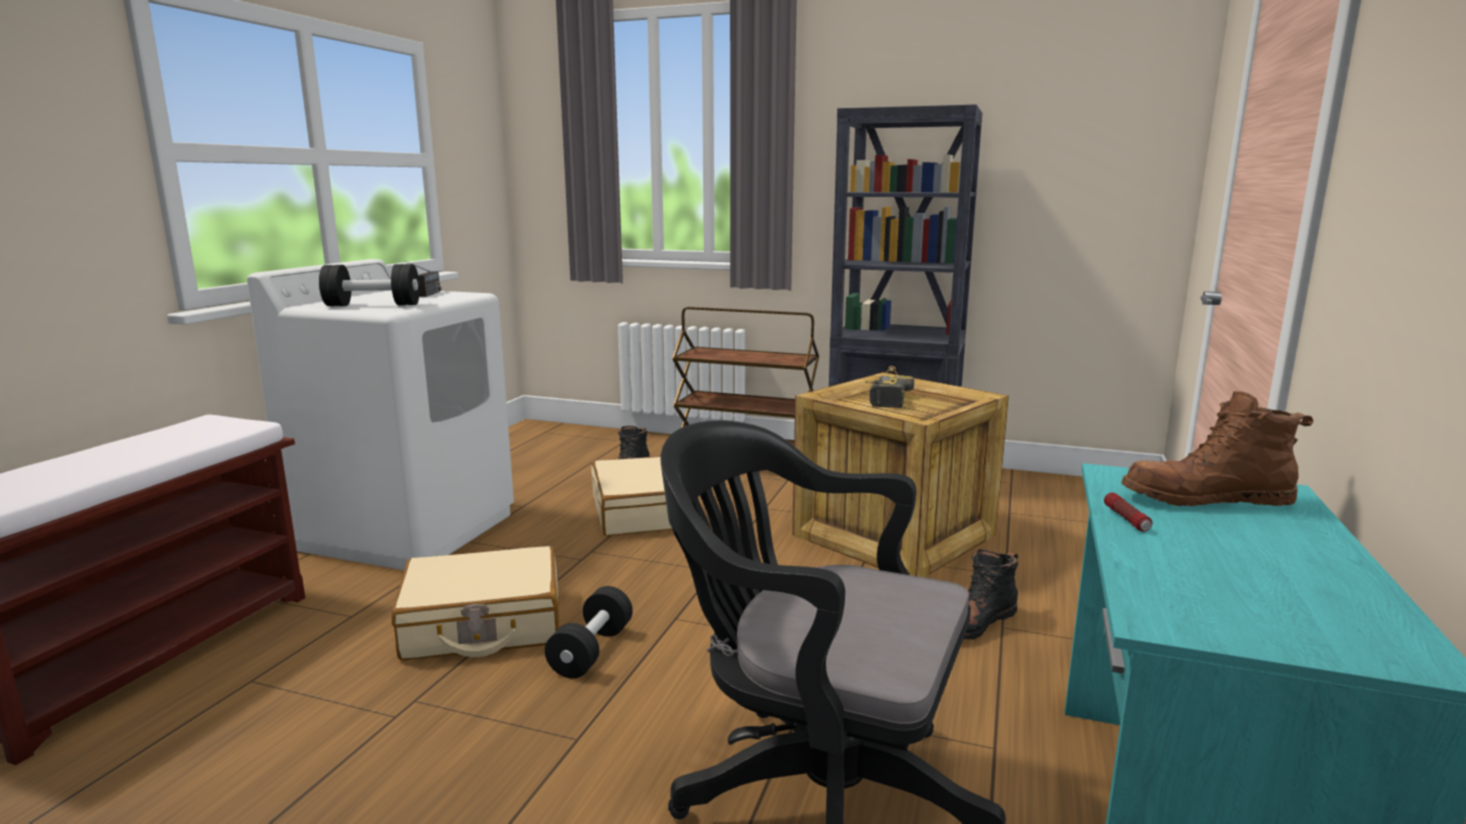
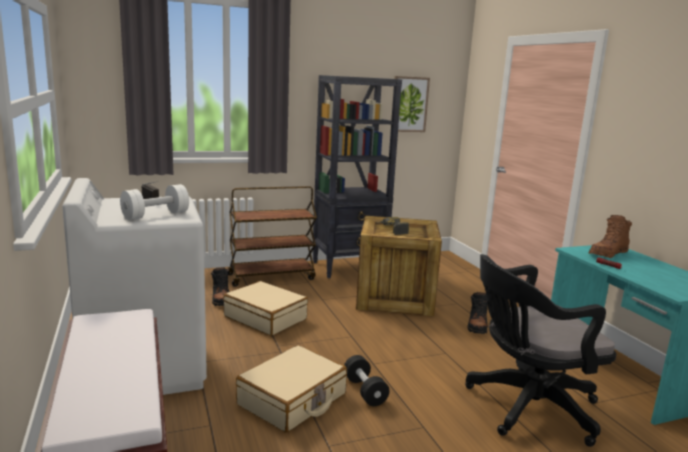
camera: 40 degrees left, 0 degrees up
(373, 305) = (156, 215): black dumbbell -> white dumbbell
(1055, 163) = (409, 104): none -> picture

